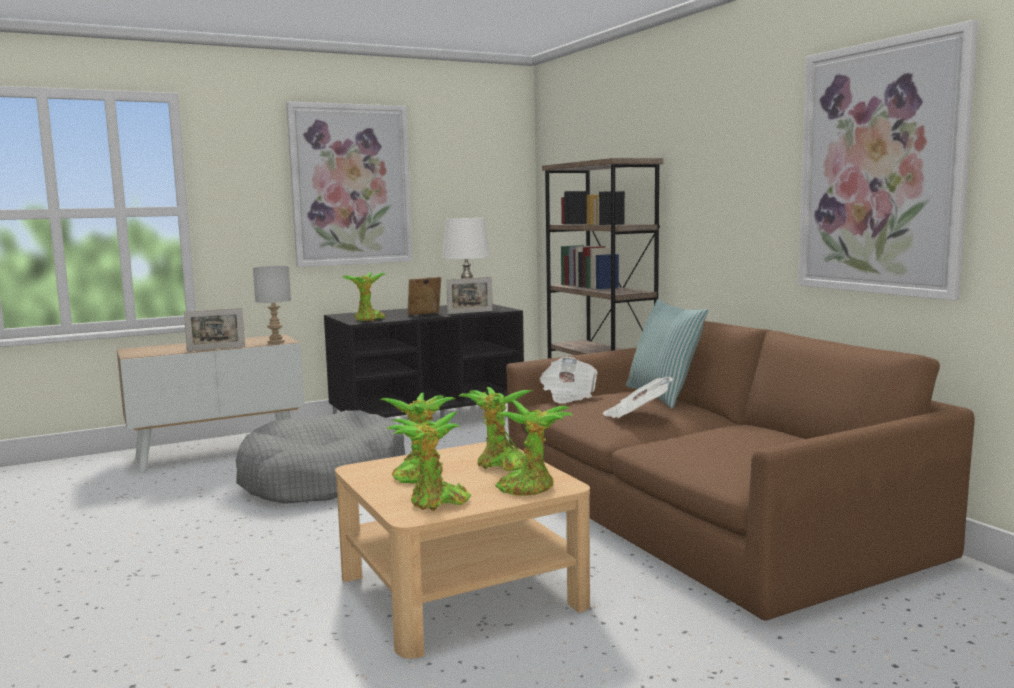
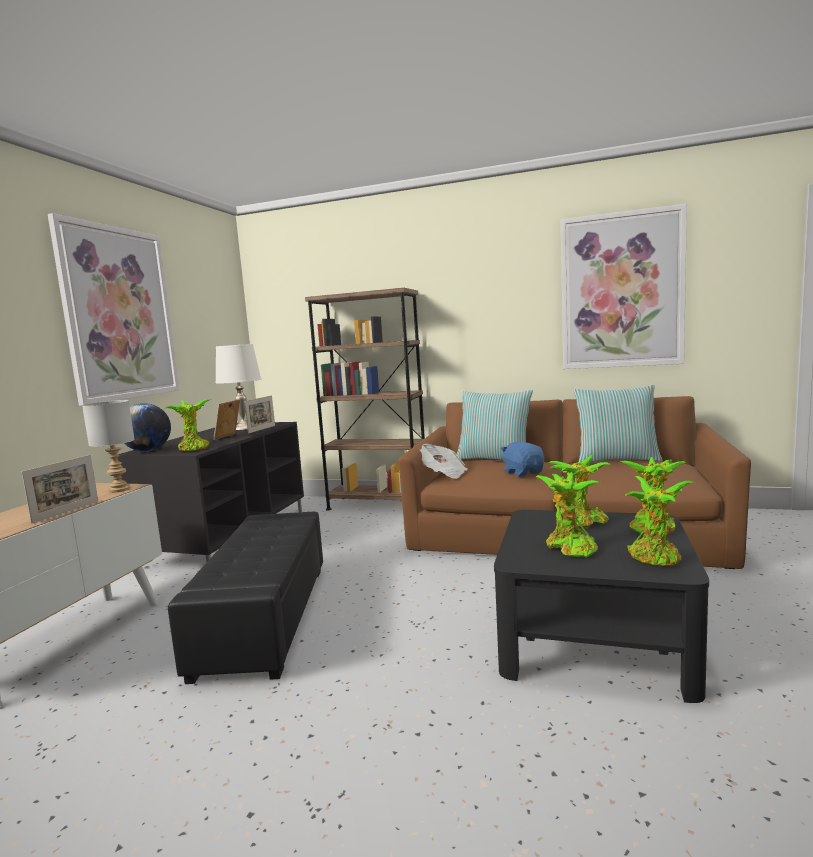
camera: 45 degrees left, 0 degrees up
(323, 480) = (264, 617): grey dog bed -> black ottoman
(346, 315) = (148, 451): none -> globe
(462, 590) = (595, 637): beige coffee table -> black coffee table
(636, 416) = (523, 472): newspaper -> blue plush toy
(780, 432) = (616, 460): none -> pillow

